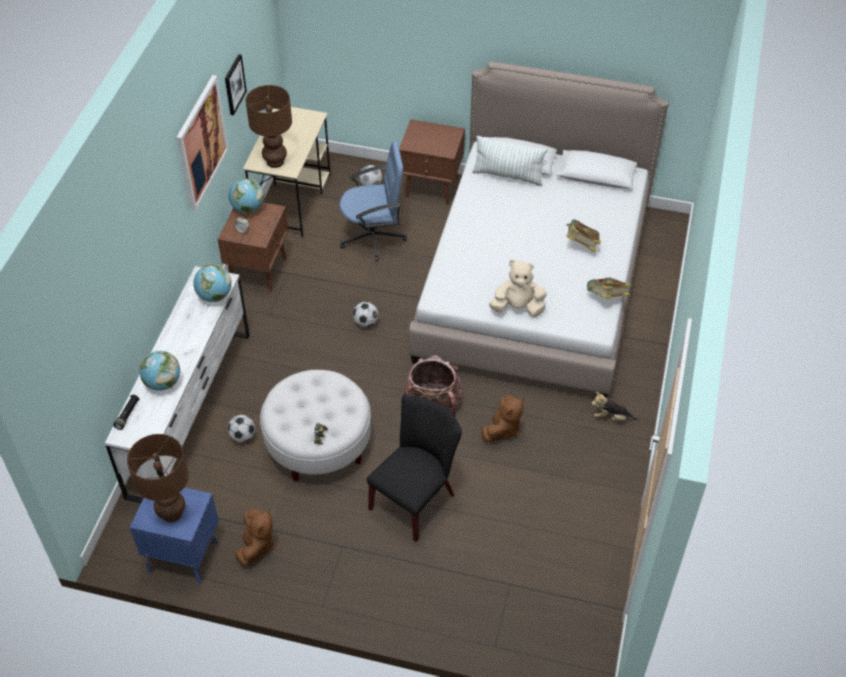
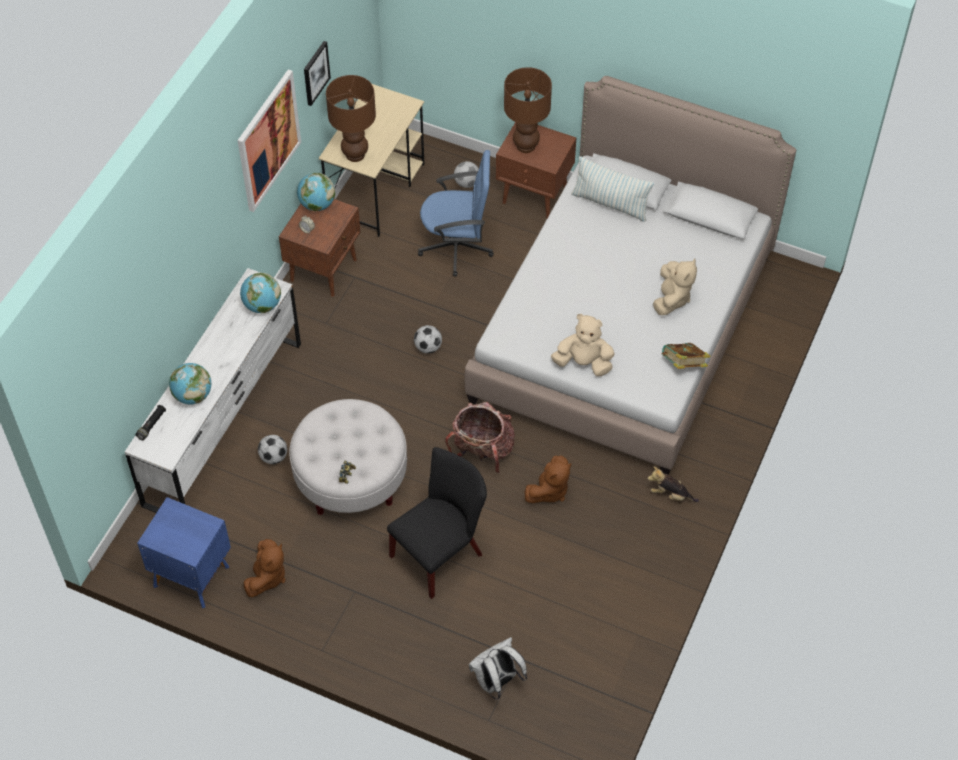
camera: 10 degrees right, 5 degrees up
(171, 512) = (180, 534): brown table lamp -> brown table lamp (525, 146)
(494, 609) = (497, 682): none -> white backpack
(581, 244) = (671, 298): book -> beige plush toy

